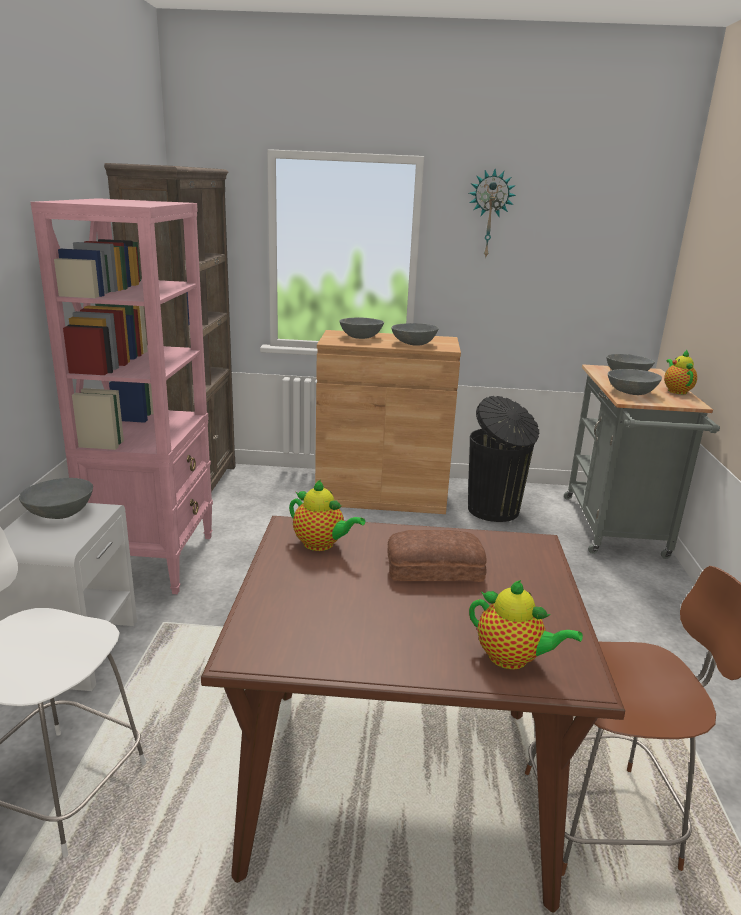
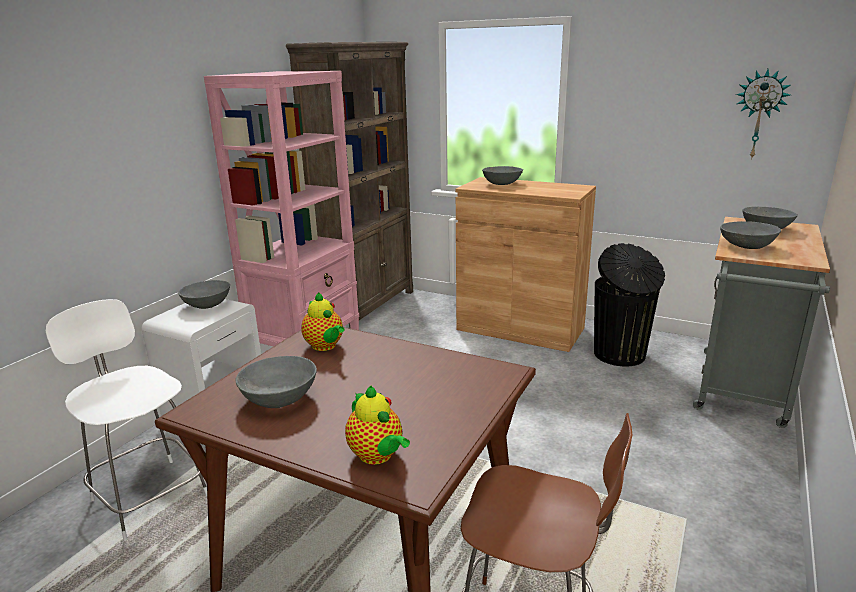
camera: 25 degrees right, 0 degrees up
(414, 343) = (544, 190): grey bowl -> grey bowl (280, 398)
(433, 567) = (392, 376): bread -> none
(489, 214) = (634, 66): wall clock -> wall clock (759, 114)
(676, 391) = (806, 247): teapot -> none

